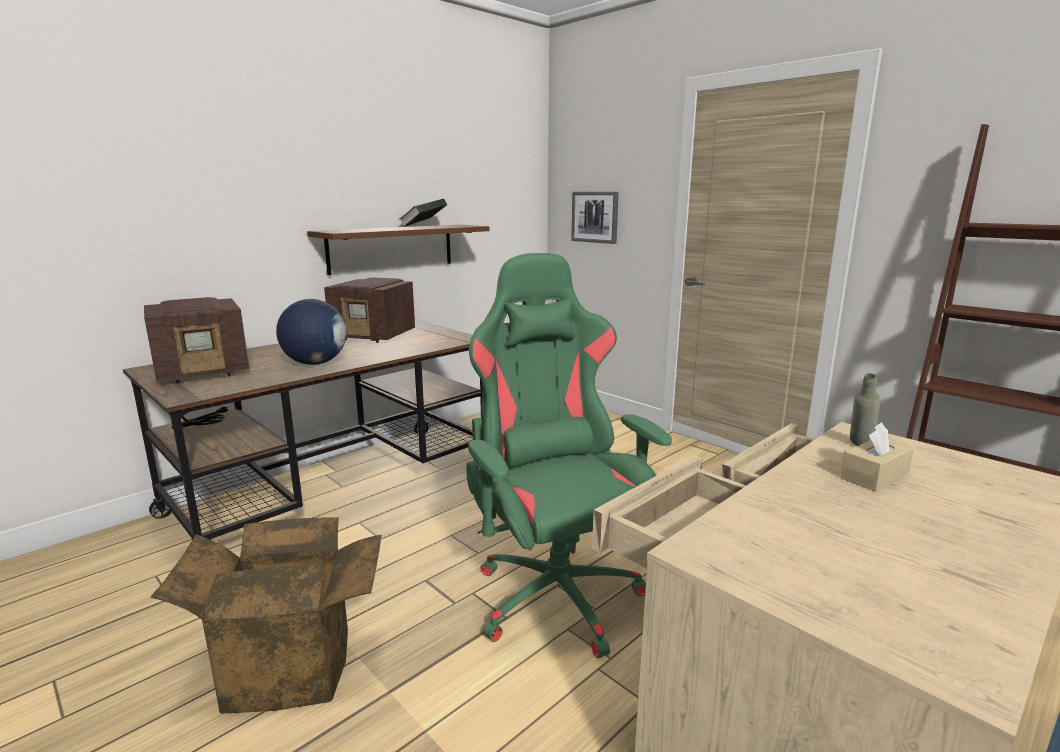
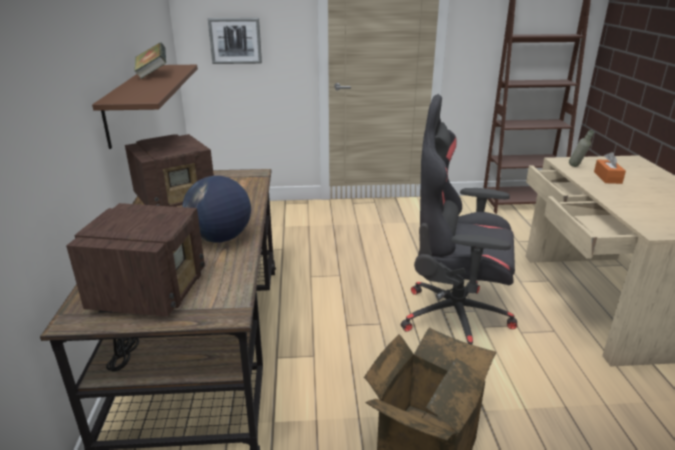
camera: 50 degrees left, 10 degrees up
(559, 599) = (456, 317): green office chair -> black office chair
(874, 476) = (607, 177): beige tissue box -> orange tissue box

